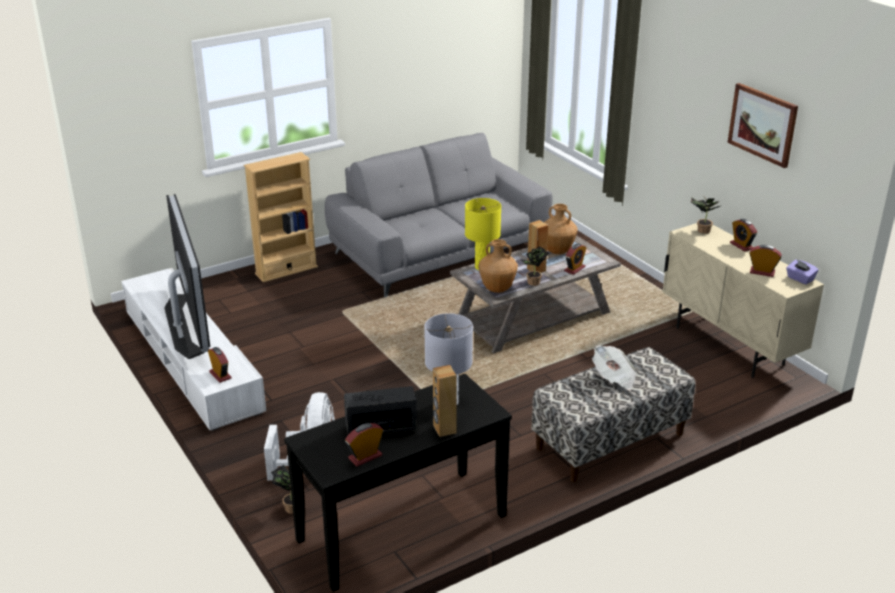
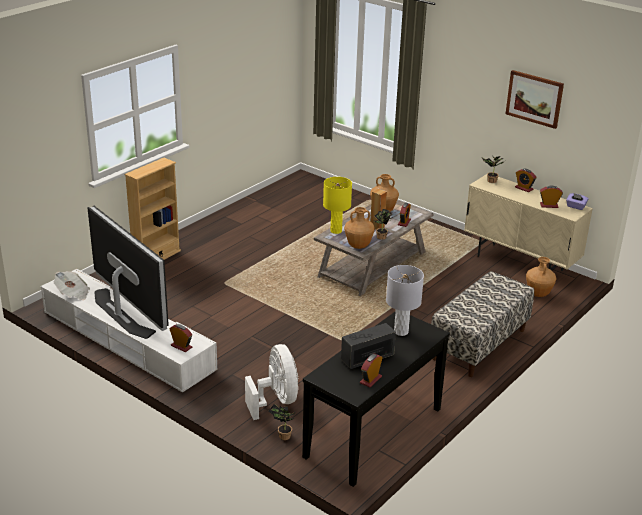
camera: 20 degrees left, 0 degrees up
(440, 251) = (270, 224): grey sofa -> none
(444, 429) = (411, 350): brown speaker -> none
(614, 378) = (481, 297): newspaper -> newspaper (73, 293)
(731, 390) = (538, 294): none -> brown vase

